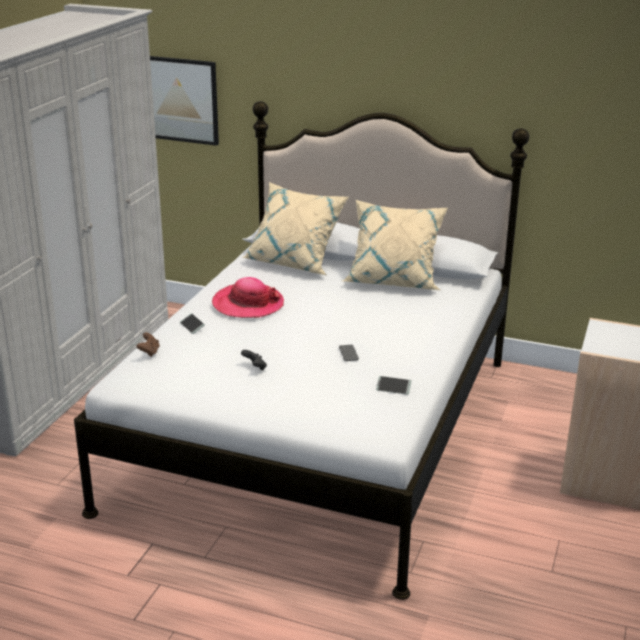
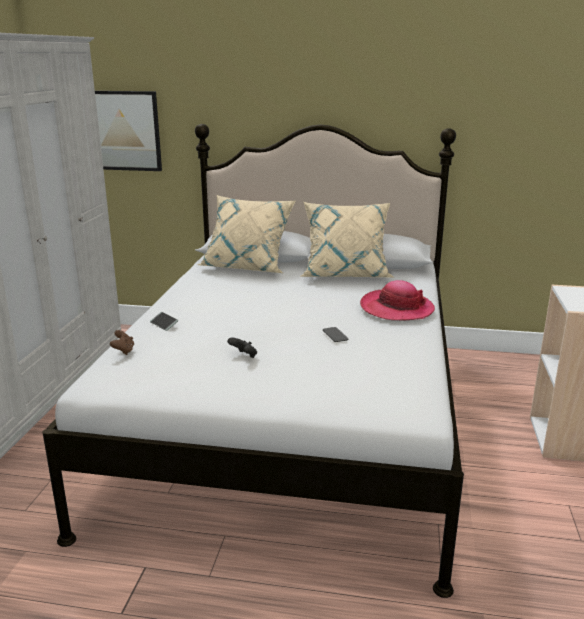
camera: 10 degrees left, 5 degrees down
(248, 304) = (215, 301): hat -> hat (396, 308)
(393, 388) = (398, 363): phone -> none

